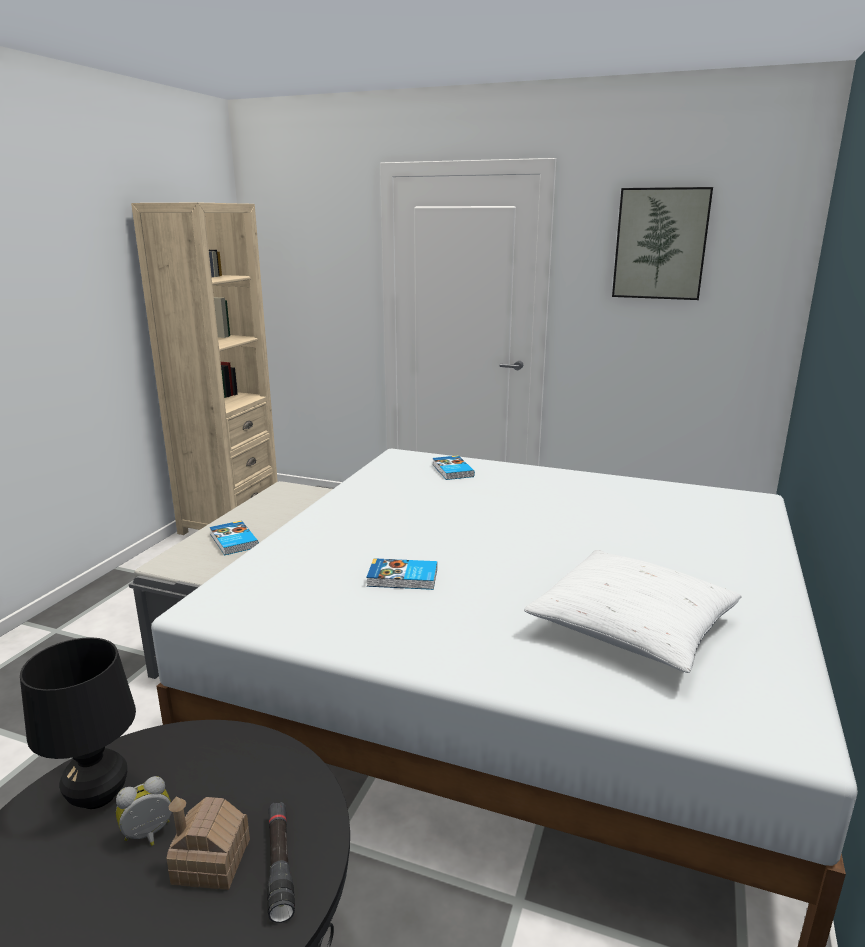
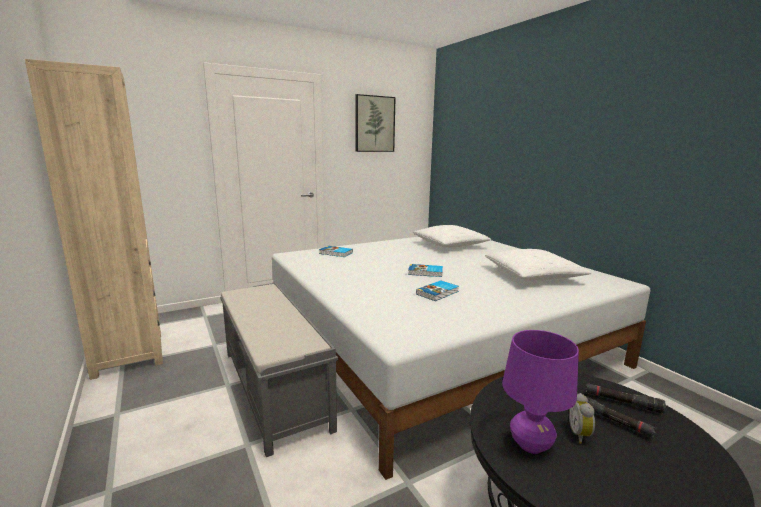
camera: 50 degrees left, 5 degrees down
(98, 796) = (530, 445): black table lamp -> purple table lamp
(211, 861) = (611, 420): toy house -> black flashlight
(233, 541) = (282, 325): book -> book (425, 272)
(662, 514) = (450, 245): none -> white pillow

